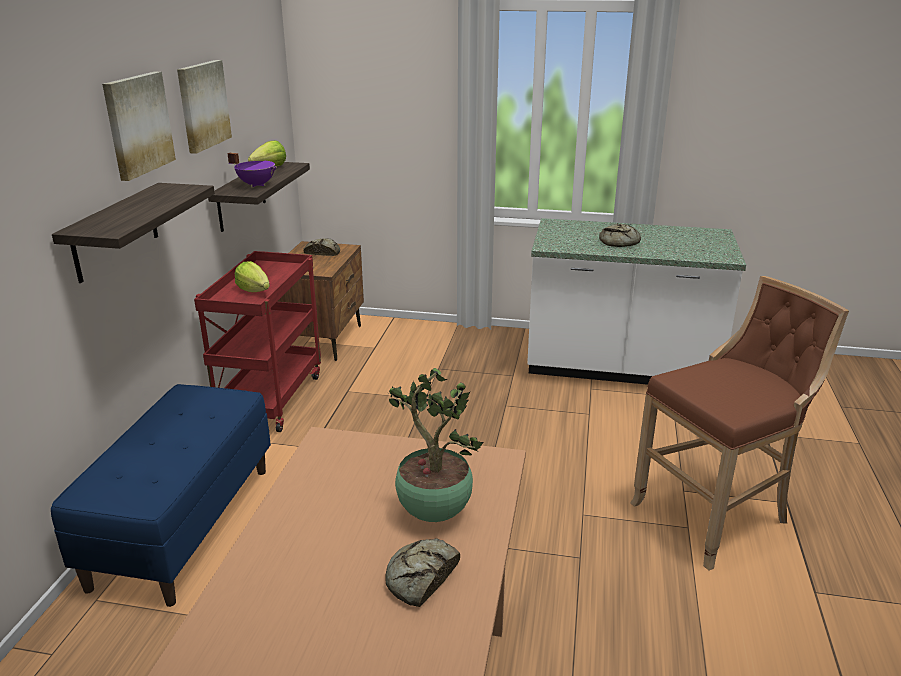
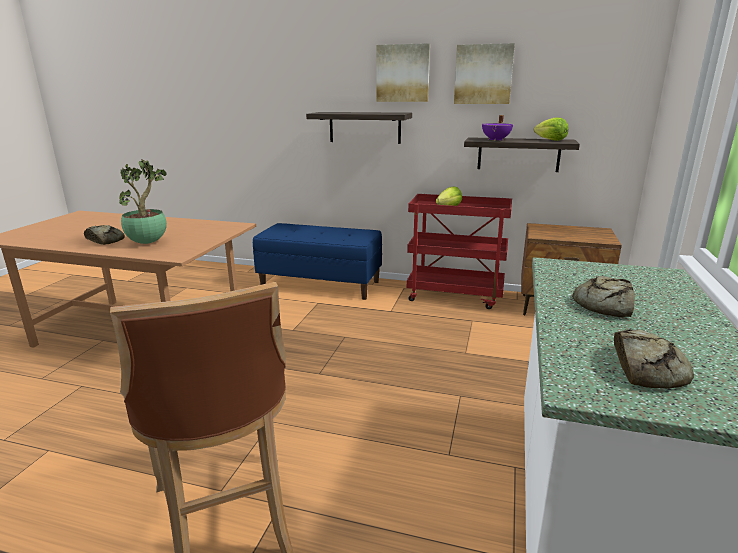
camera: 95 degrees right, 5 degrees down
(322, 252) = (586, 234): bread -> bread (646, 367)

